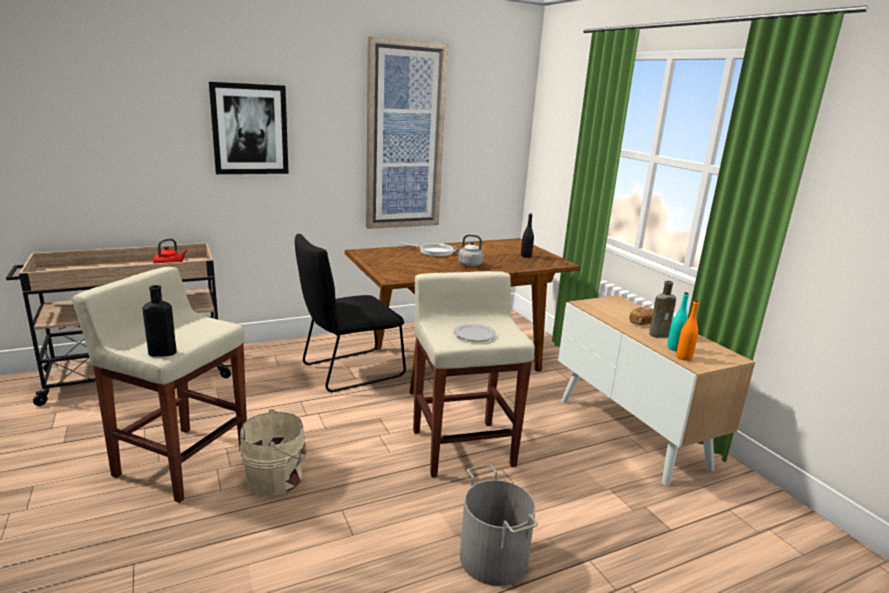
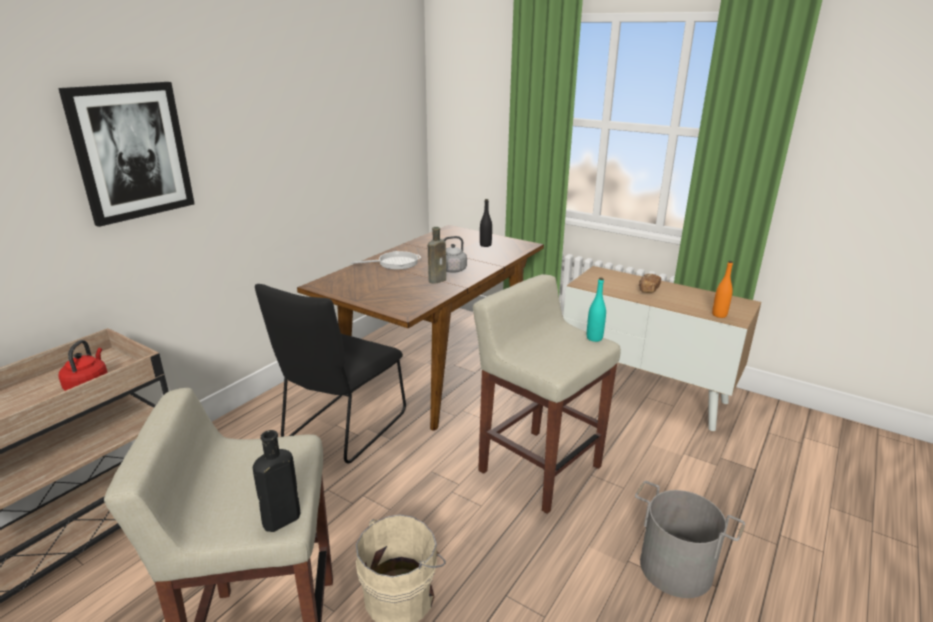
camera: 30 degrees left, 5 degrees up
(404, 137) = (314, 131): picture -> none
(473, 334) = (562, 352): plate -> none
(660, 335) = (675, 298): brown bottle -> brown bottle (438, 280)
(674, 348) = (701, 308): turquoise bottle -> turquoise bottle (594, 338)

